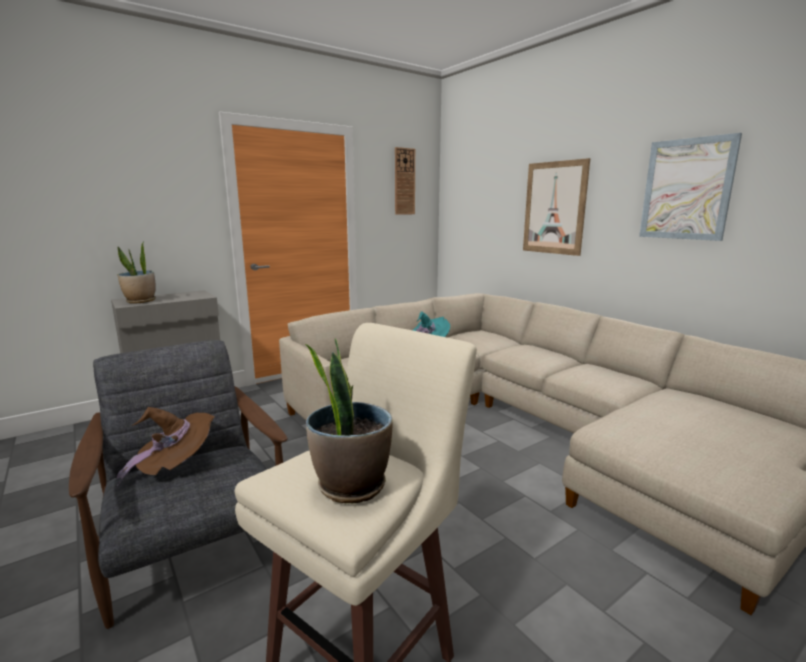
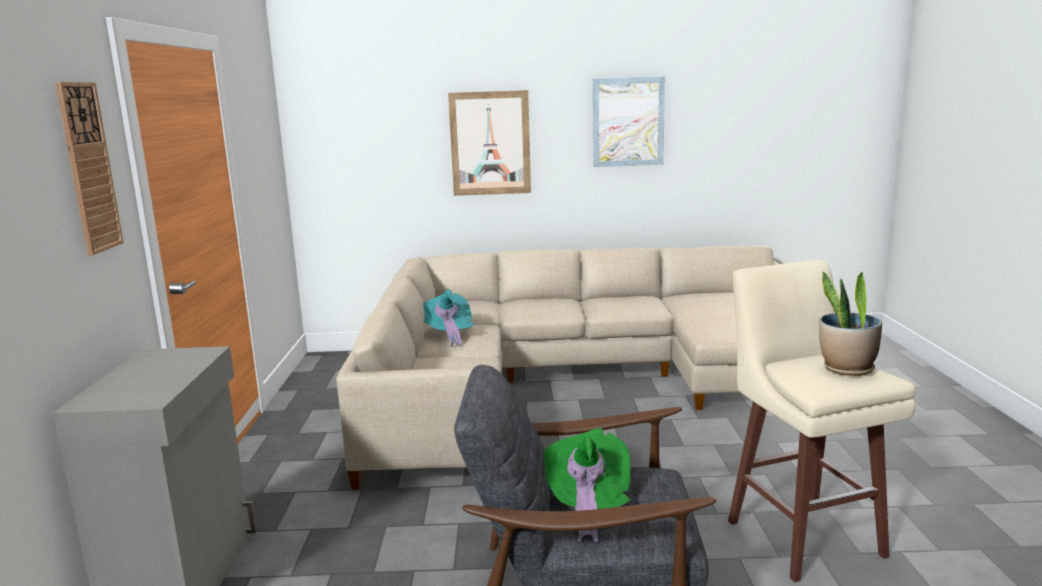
camera: 55 degrees left, 0 degrees up
(140, 301) = (142, 391): potted plant -> none
(177, 467) = (587, 505): brown hat -> green hat
(404, 181) = (260, 116): wall clock -> wall clock (89, 168)

